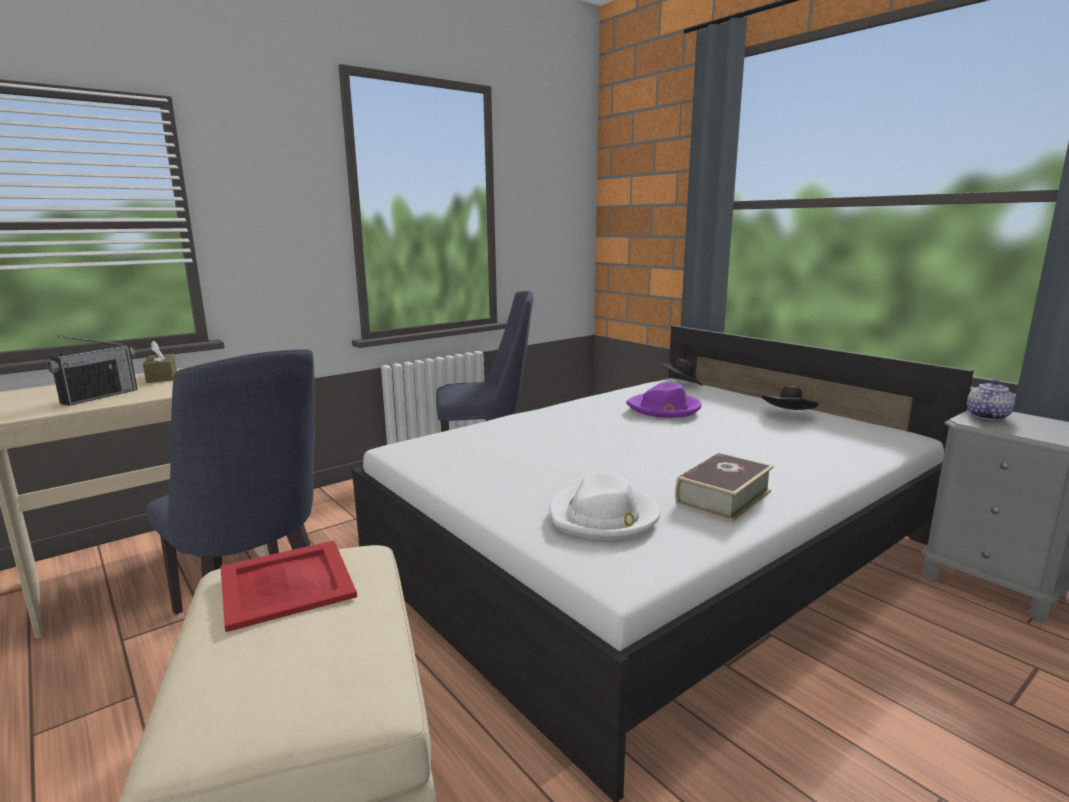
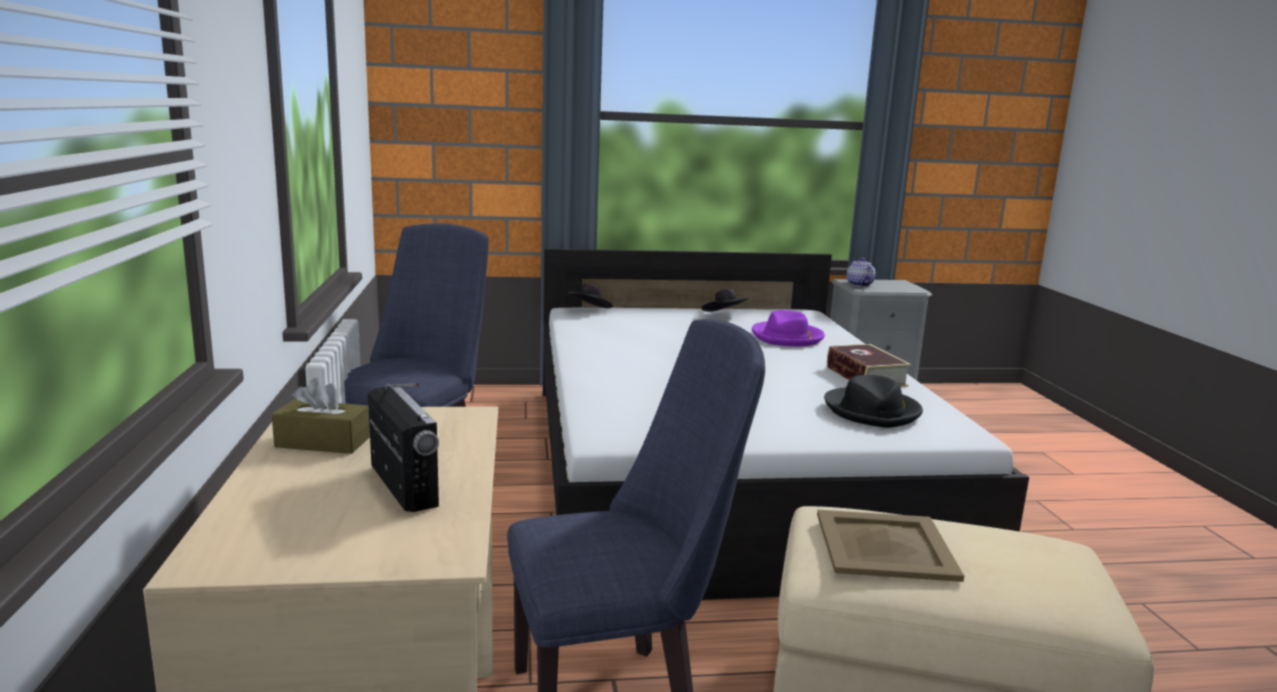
camera: 60 degrees left, 0 degrees up
(287, 583) = (886, 545): red tray -> beige tray
(604, 516) = (872, 411): white hat -> black hat
(664, 408) = (656, 333): purple hat -> purple hat (787, 337)

